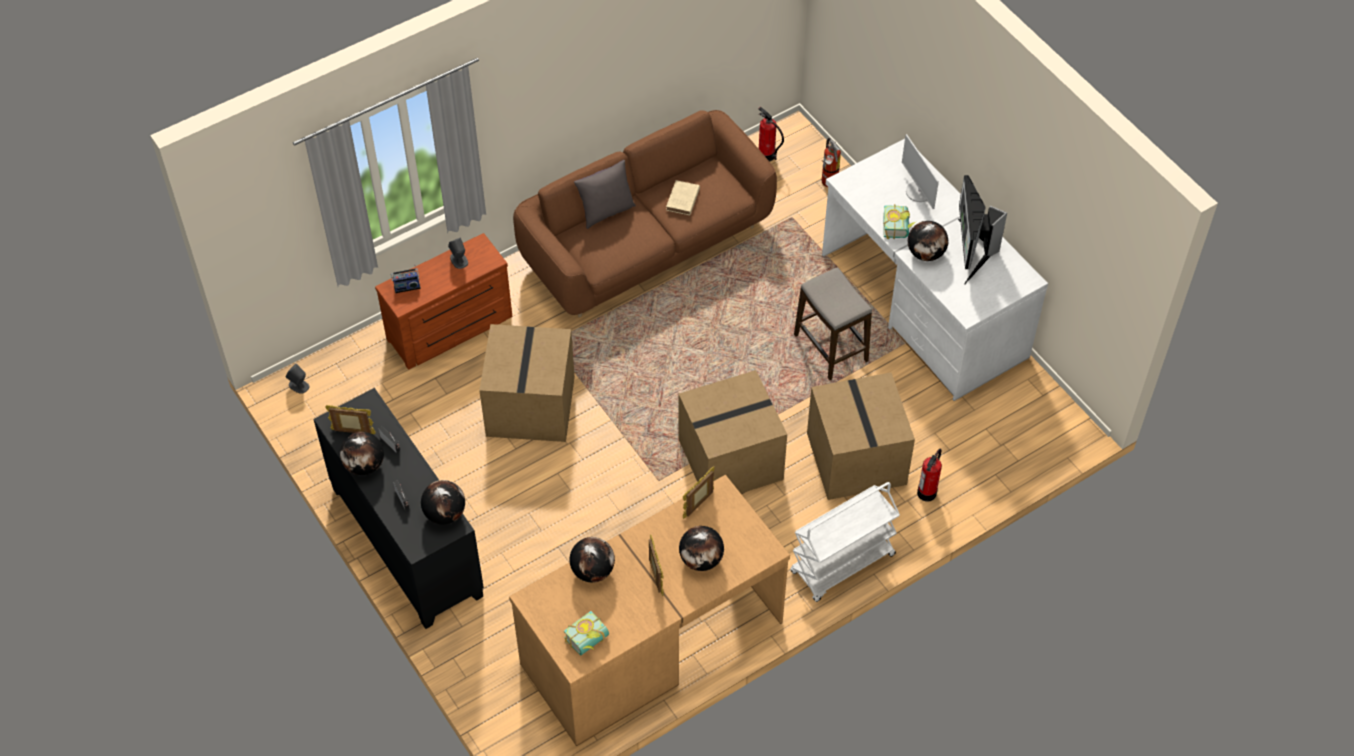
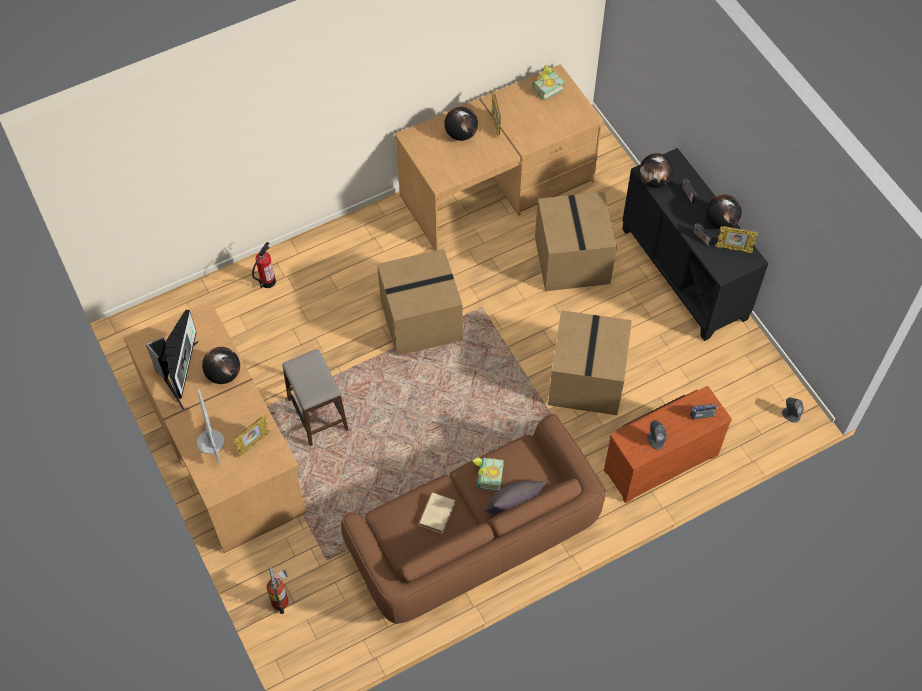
camera: 175 degrees left, 5 degrees up
(592, 570) = (542, 132): globe -> none
(699, 505) = (458, 172): picture frame -> picture frame (253, 444)
(766, 155) = (339, 641): fire extinguisher -> none
(842, 565) = (347, 232): white cart -> none
(854, 458) = (319, 314): cardboard box -> cardboard box (573, 261)
(899, 227) = (241, 404): book -> book (486, 477)
(922, 306) = (225, 450): white desk -> brown desk

